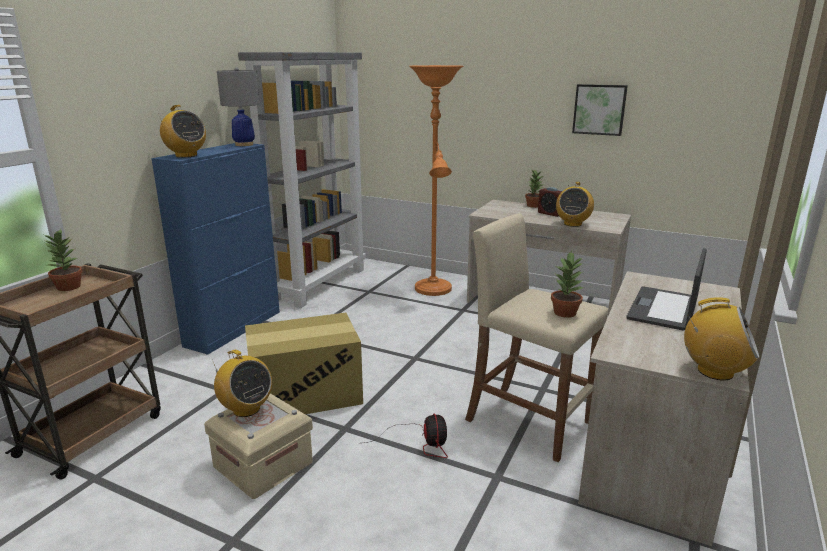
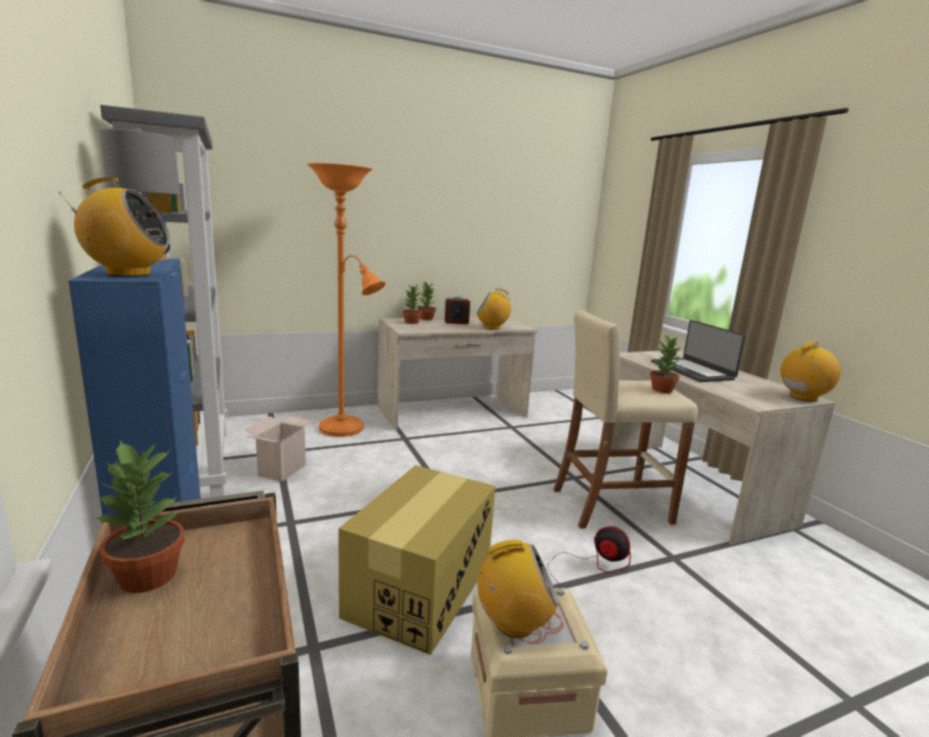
camera: 50 degrees left, 5 degrees down
(353, 302) = (282, 469): none -> cardboard box
(508, 207) = (412, 322): none -> potted plant
(572, 224) = (492, 327): radio -> radio turned 120 degrees clockwise
(599, 109) = (474, 223): picture -> none

